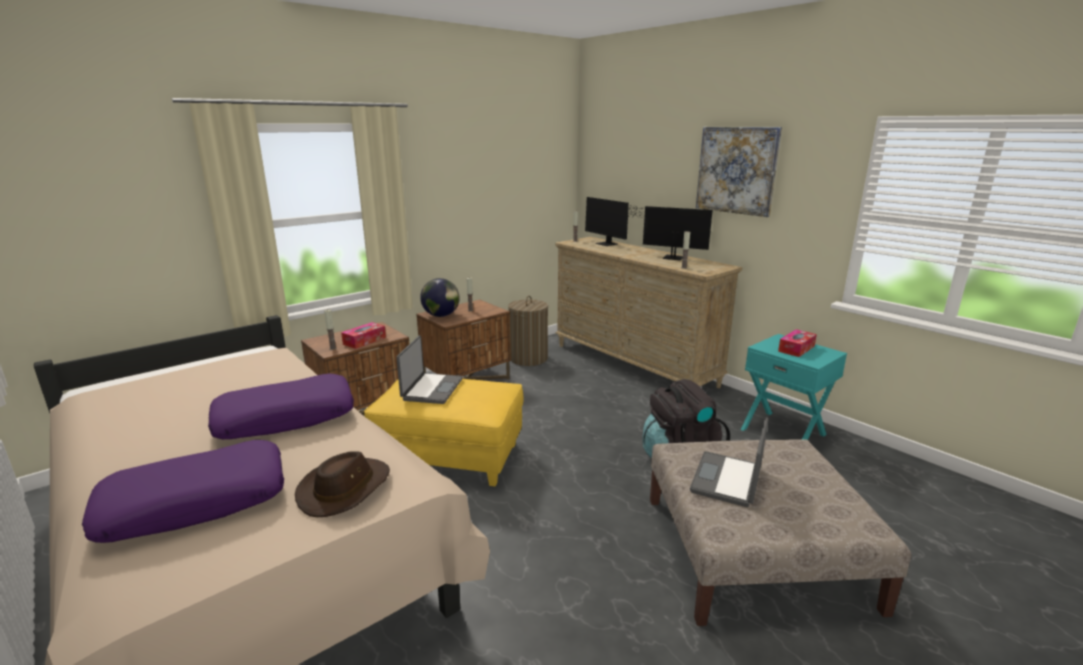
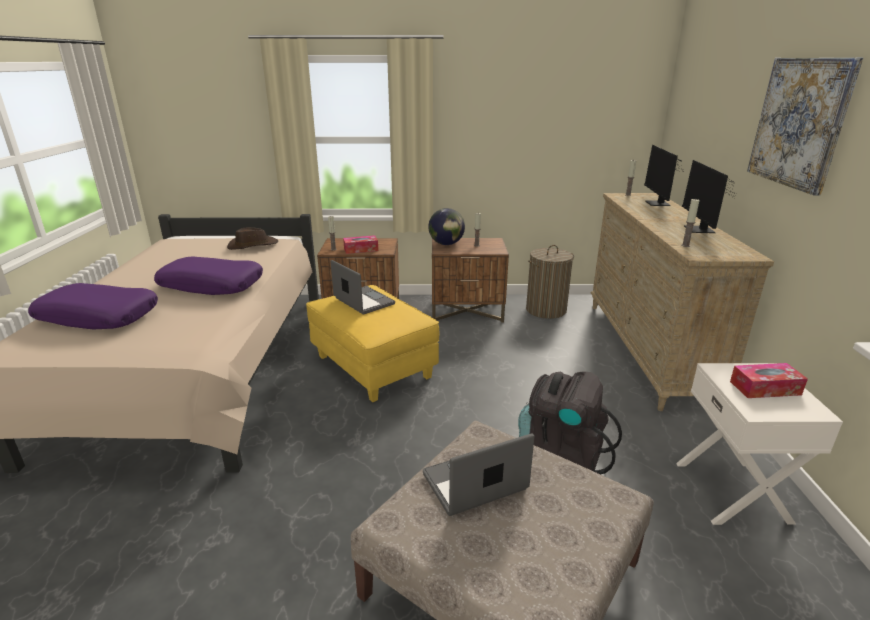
camera: 40 degrees right, 5 degrees up
(345, 488) = (158, 340): brown hat -> brown hat (252, 245)
(431, 389) = (363, 301): laptop -> laptop turned 90 degrees counterclockwise
(670, 257) = (699, 230): monitor -> monitor turned 150 degrees counterclockwise
(783, 431) = (733, 491): turquoise nightstand -> white nightstand

